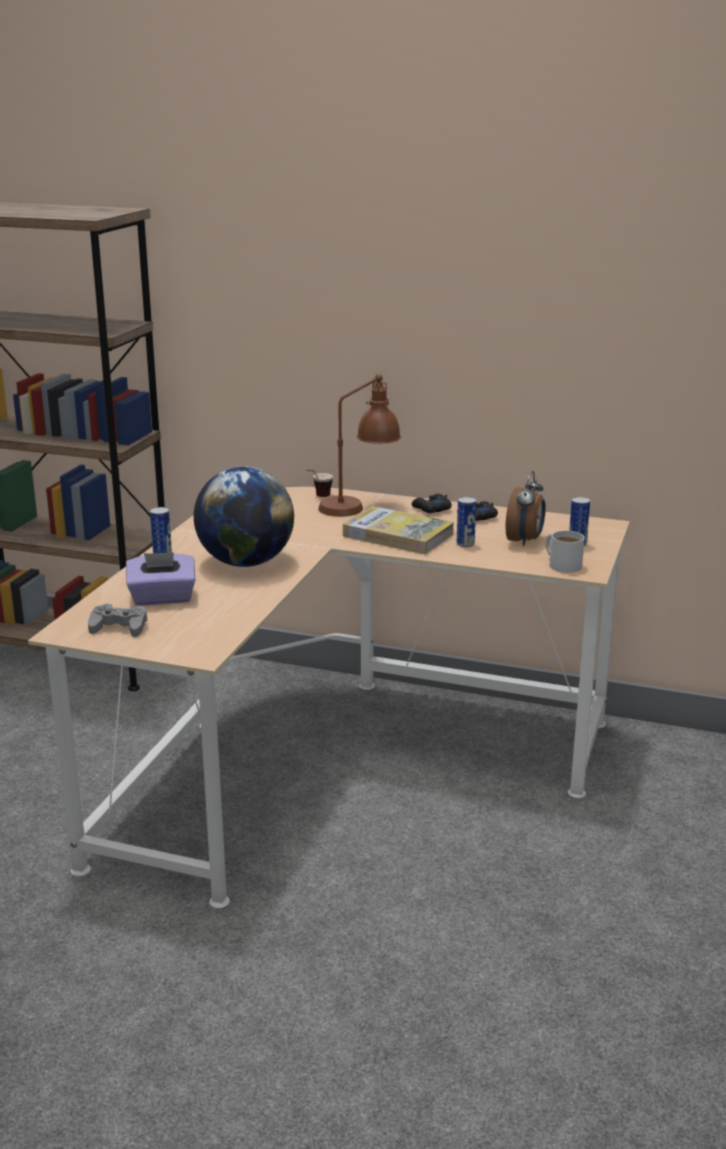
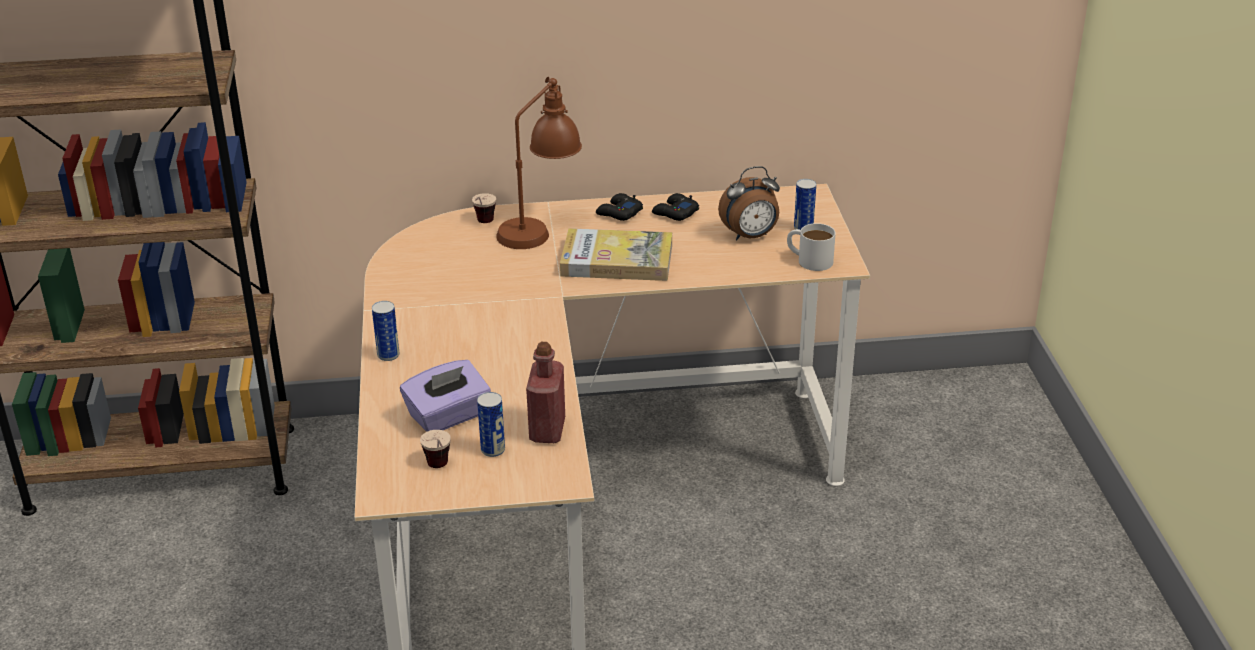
camera: 25 degrees left, 10 degrees up
(119, 627) = (440, 470): grey game controller -> cup
(226, 622) = (547, 430): none -> red bottle
(245, 562) = (491, 341): globe -> none
(465, 544) = (696, 256): can -> can (493, 450)
(525, 541) = (750, 236): alarm clock -> alarm clock turned 75 degrees clockwise

